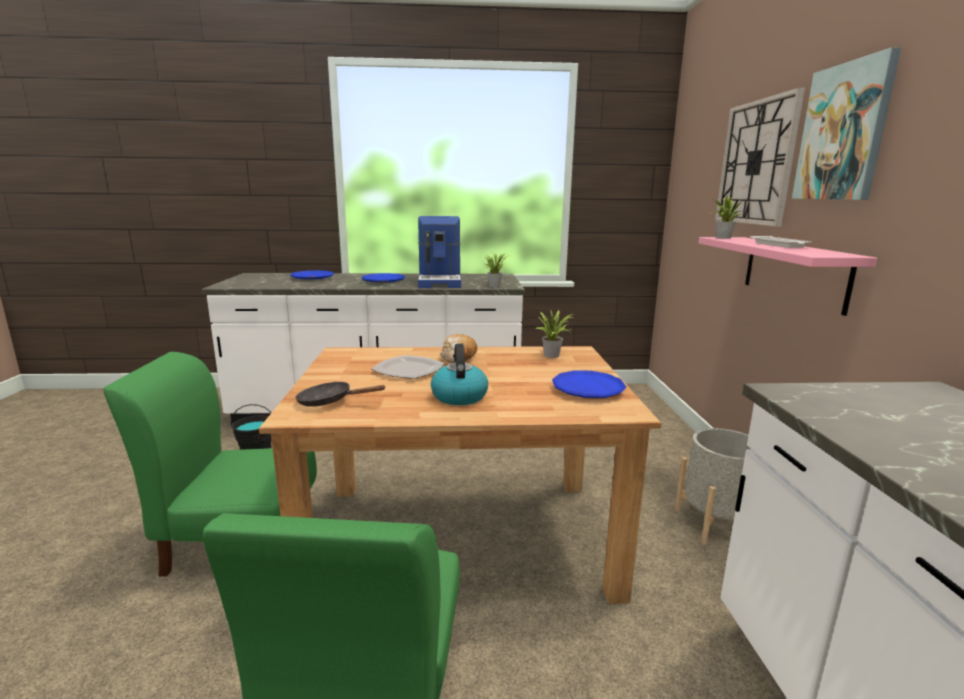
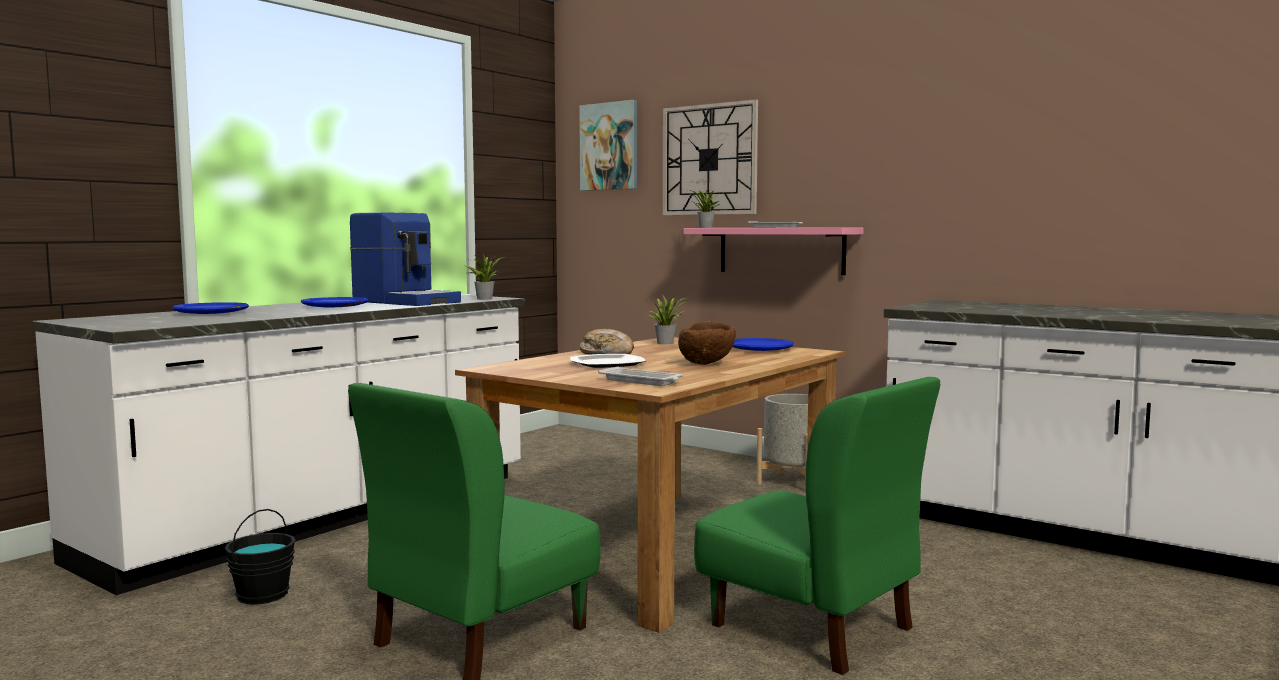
camera: 50 degrees left, 10 degrees down
(330, 401) = (641, 381): black frying pan -> white tray
(459, 396) = (706, 364): kettle -> brown bowl
(843, 132) = (809, 138): picture -> picture (609, 146)

